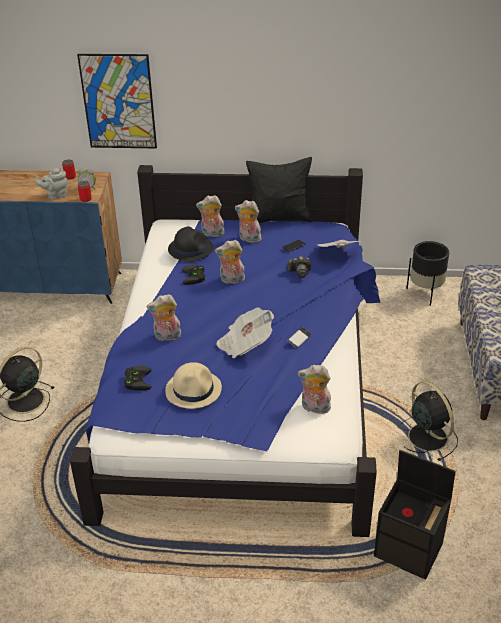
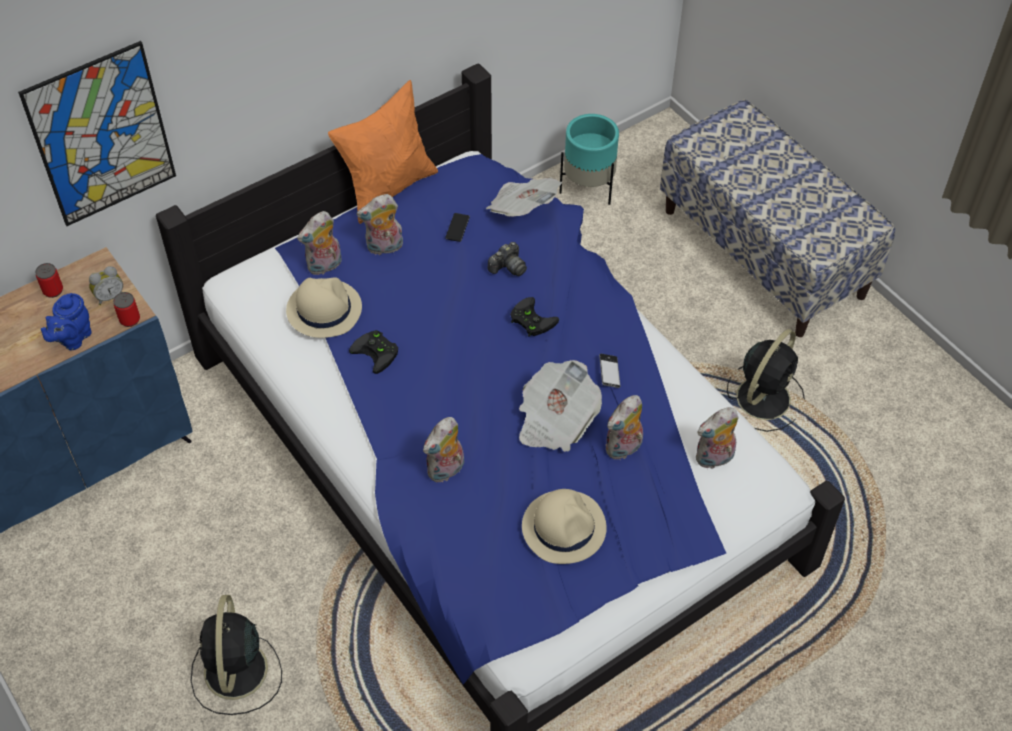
camera: 40 degrees left, 15 degrees up
(55, 195) = (73, 338): grey teapot -> blue teapot
(136, 379) = (478, 559): black game controller -> black game controller (530, 319)
(190, 249) = (323, 309): black hat -> beige hat
(231, 280) = (433, 330): plush toy -> plush toy (624, 449)
(279, 218) = (388, 188): black pillow -> orange pillow
(409, 550) = (870, 552): black storage box -> none
(426, 293) = (589, 188): black planter -> turquoise planter
(426, 436) = (764, 396): black fan -> black fan turned 105 degrees clockwise

